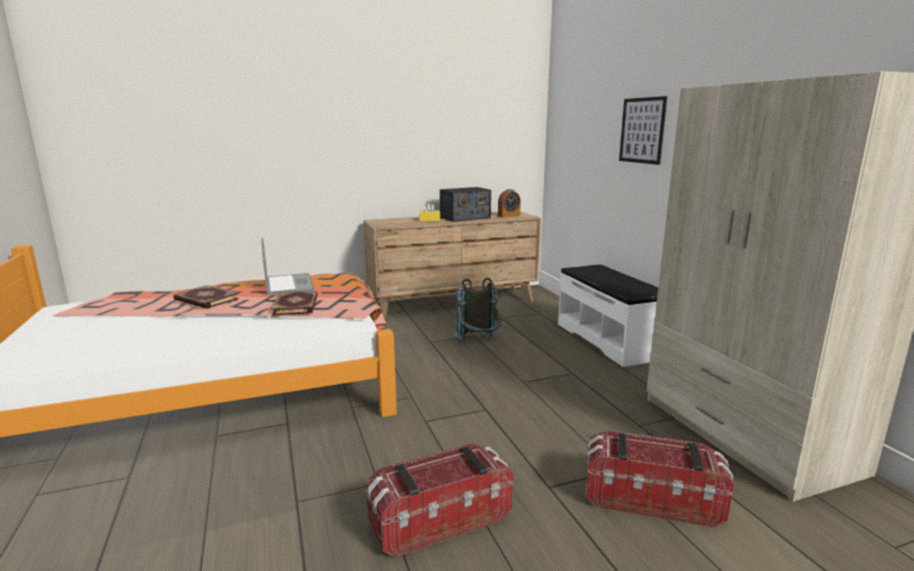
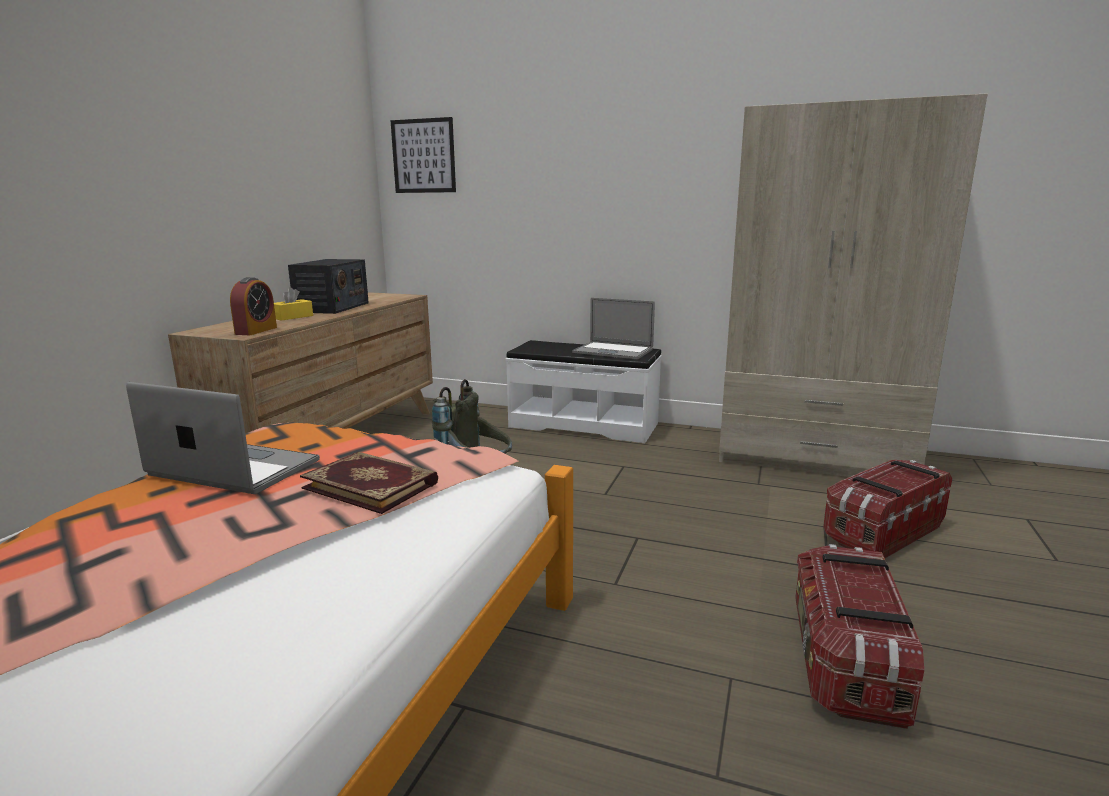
camera: 50 degrees left, 0 degrees up
(205, 299) = (135, 553): book -> none
(508, 216) = (381, 298): alarm clock -> alarm clock (256, 331)
(628, 285) = (613, 351): none -> laptop
(642, 130) = (578, 167): picture -> picture (423, 156)

